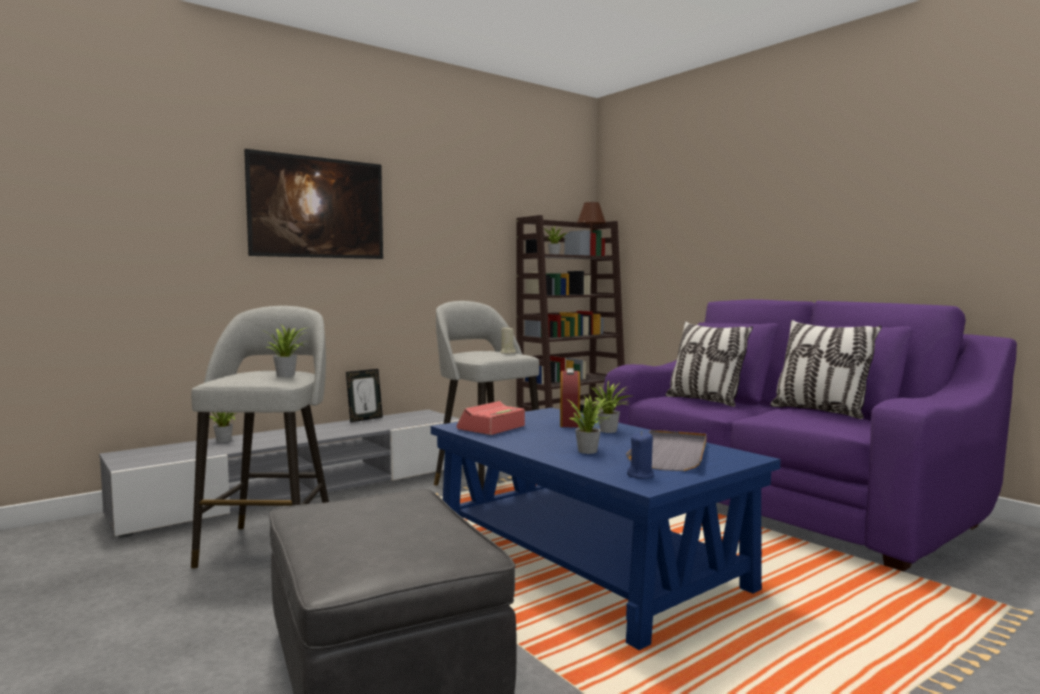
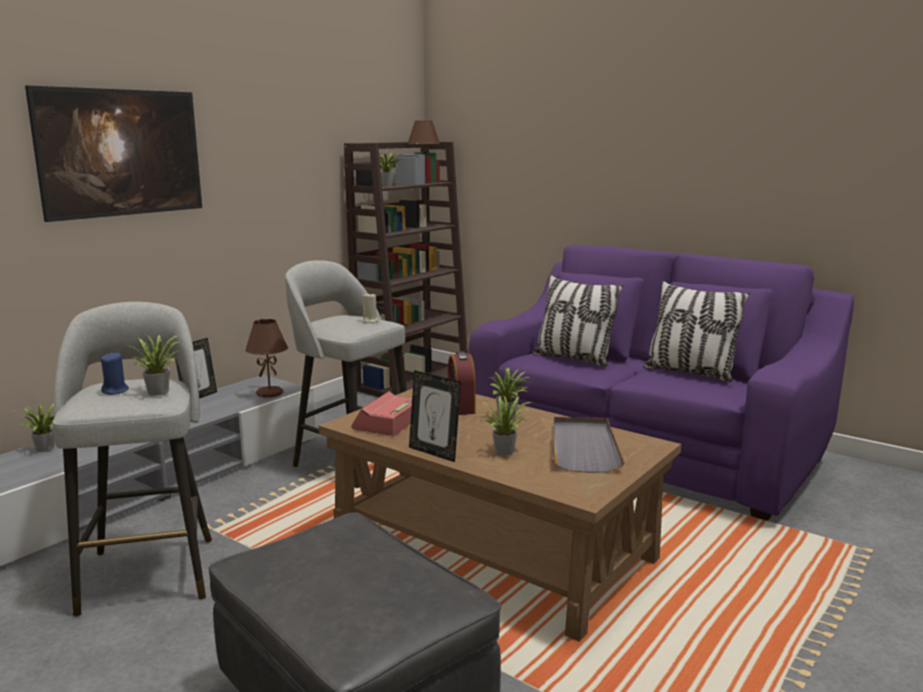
camera: 15 degrees left, 10 degrees up
(425, 420) = (270, 393): none -> brown table lamp
(519, 447) = (434, 453): none -> picture frame
(587, 562) = (494, 547): blue coffee table -> brown coffee table
(641, 475) = (572, 482): blue candle -> blue candle (115, 391)

